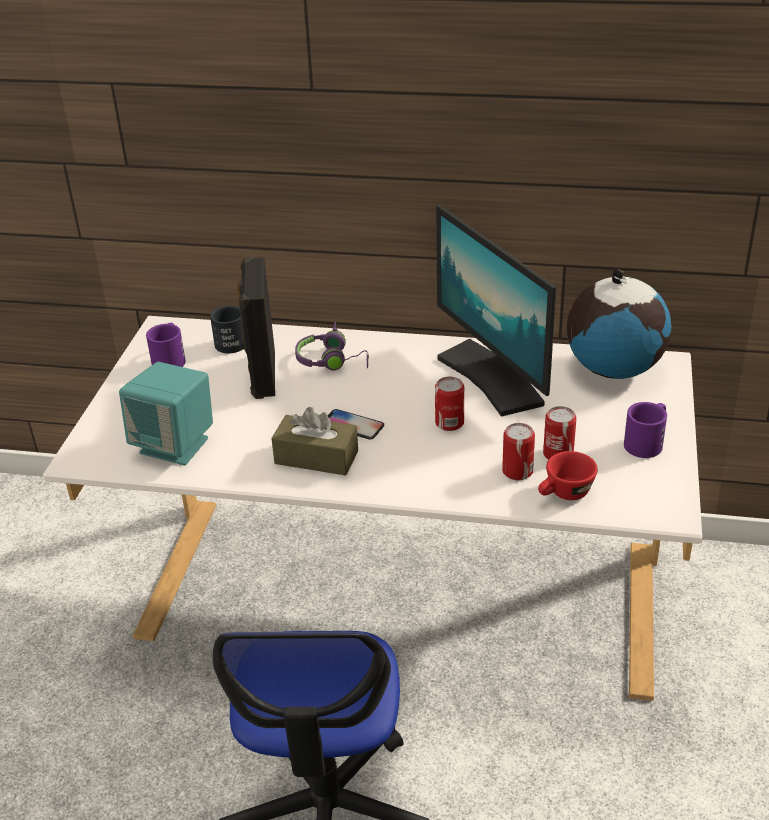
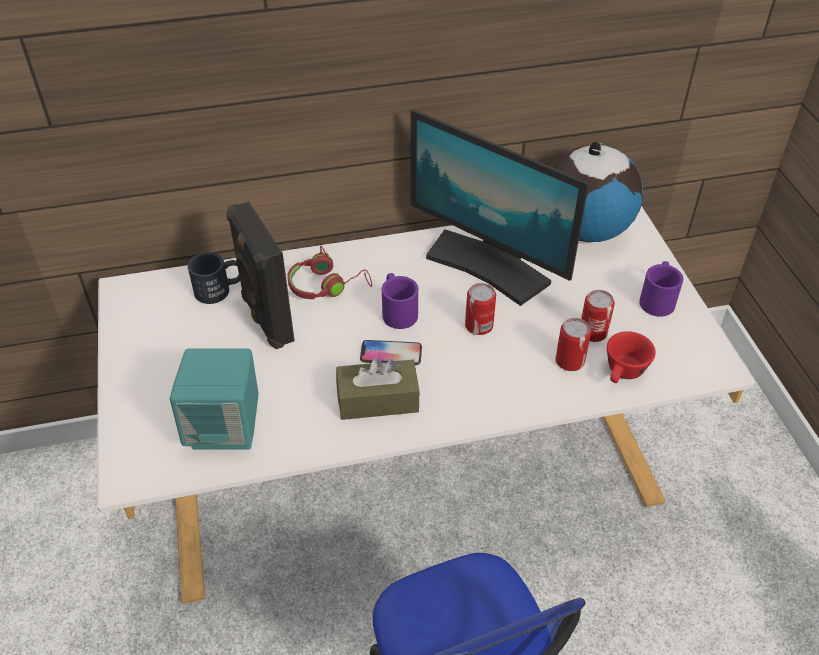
camera: 25 degrees left, 10 degrees up
(170, 359) = (156, 325): purple mug -> purple mug (397, 310)
(332, 361) = (327, 285): purple headphones -> red headphones

